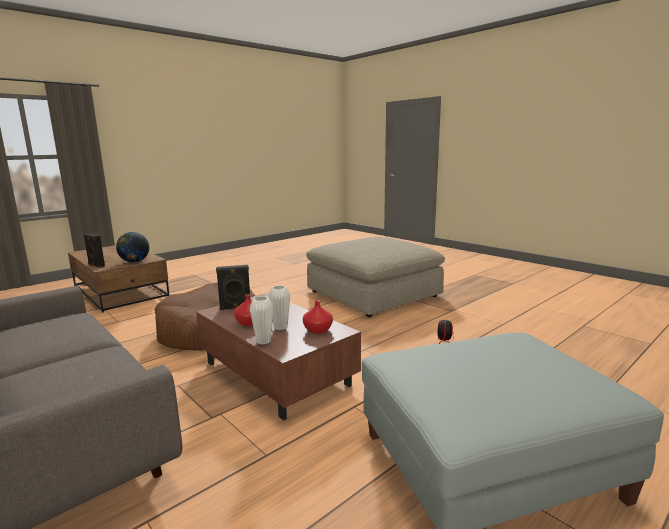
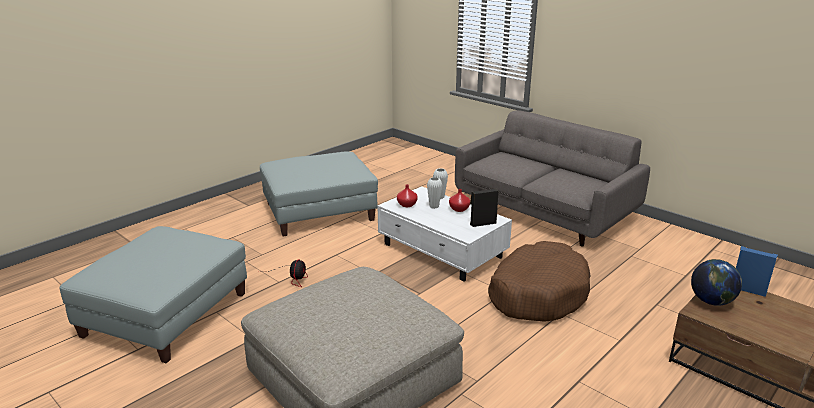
camera: 175 degrees right, 10 degrees up
(96, 265) = (748, 290): black speaker -> blue speaker
(275, 373) = (442, 251): brown coffee table -> white coffee table
(546, 323) = (166, 314): none -> grey ottoman

